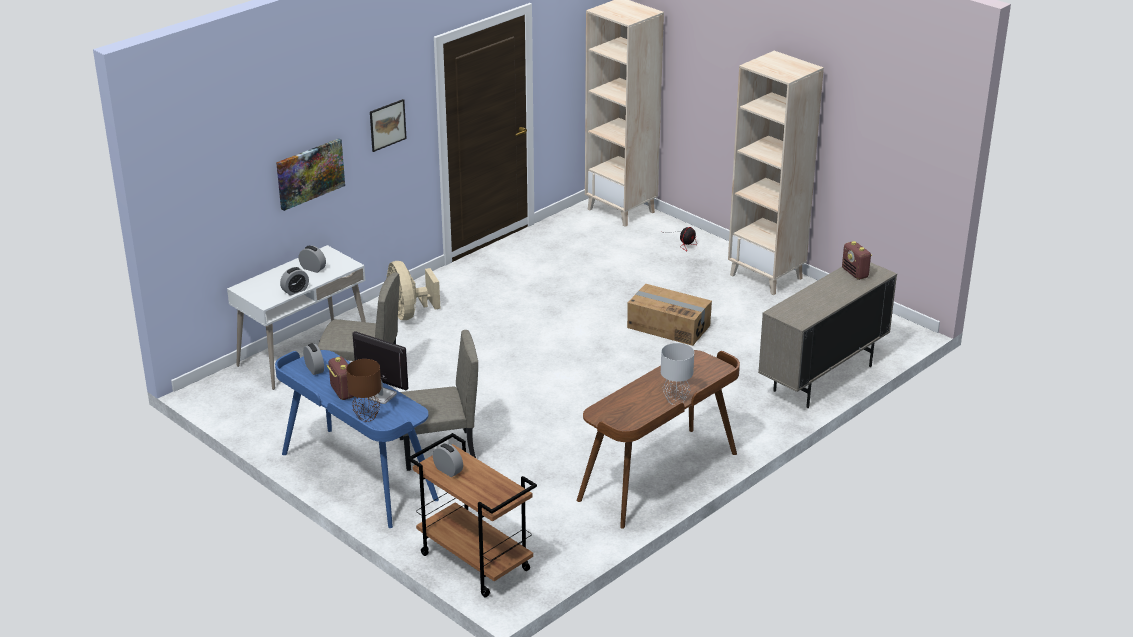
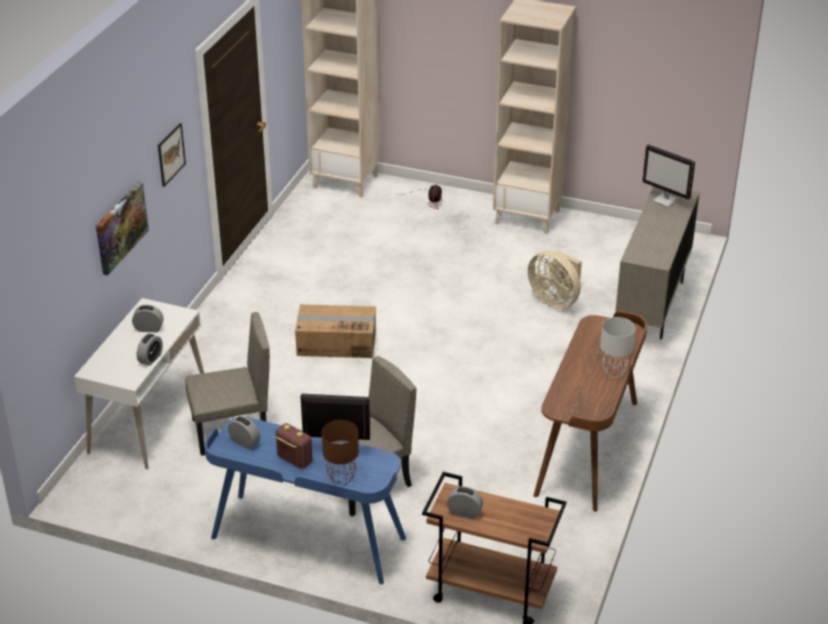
camera: 25 degrees left, 5 degrees up
(409, 313) = (223, 344): beige fan -> beige fan (555, 300)
(668, 326) = (480, 291): cardboard box -> cardboard box (336, 343)
(855, 273) = (666, 200): radio -> monitor

